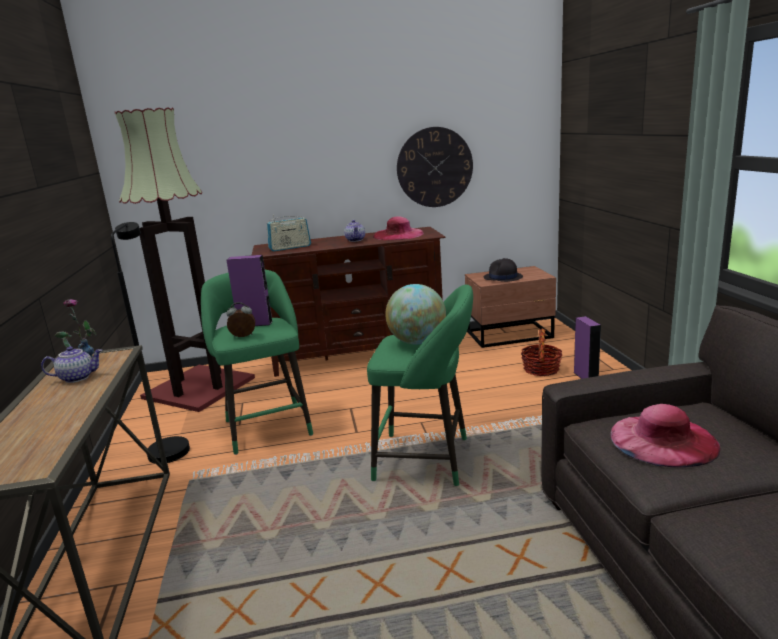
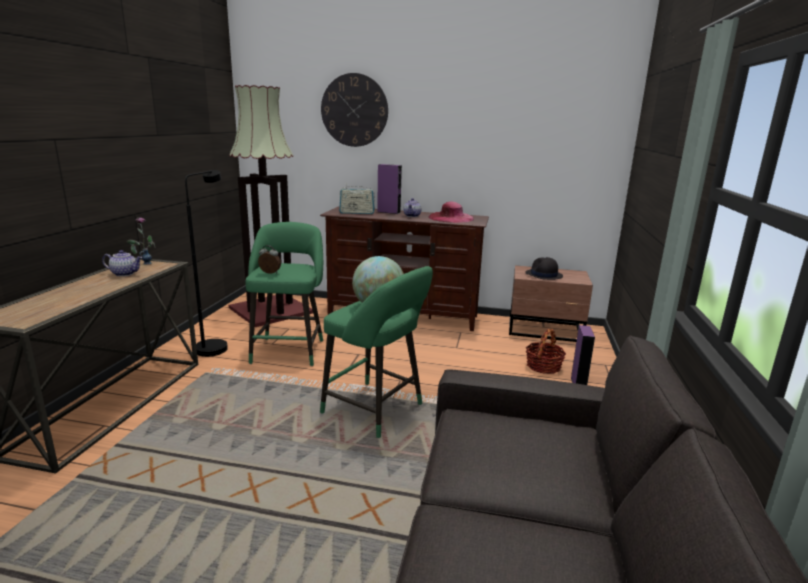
camera: 20 degrees right, 0 degrees up
(255, 324) = (288, 266): purple speaker -> purple speaker (388, 212)
(434, 167) = (501, 163): wall clock -> wall clock (354, 110)
(663, 440) = (500, 445): pink hat -> none

